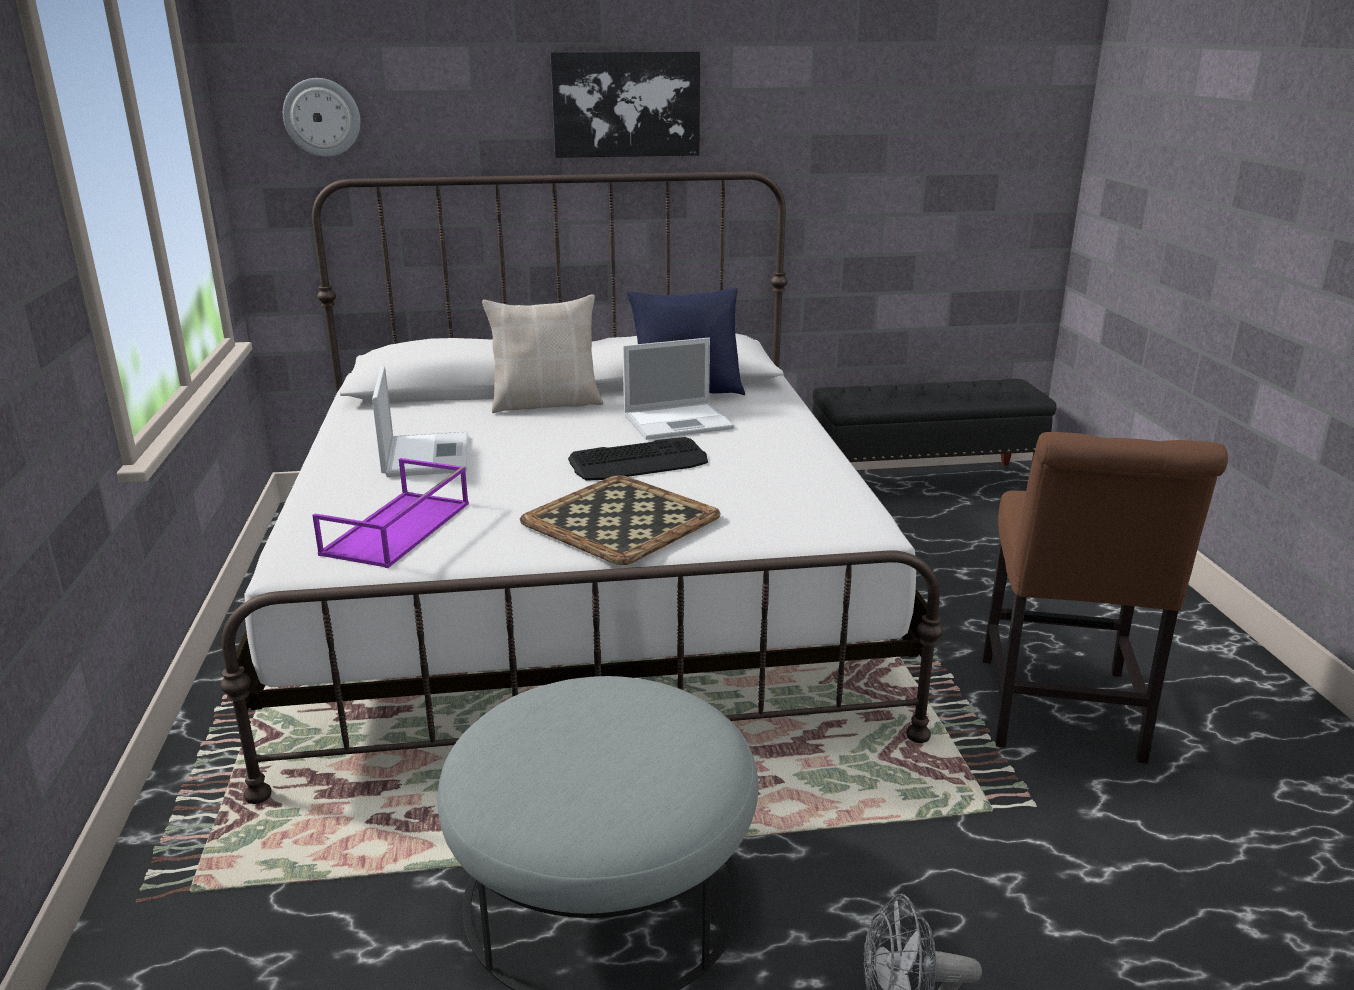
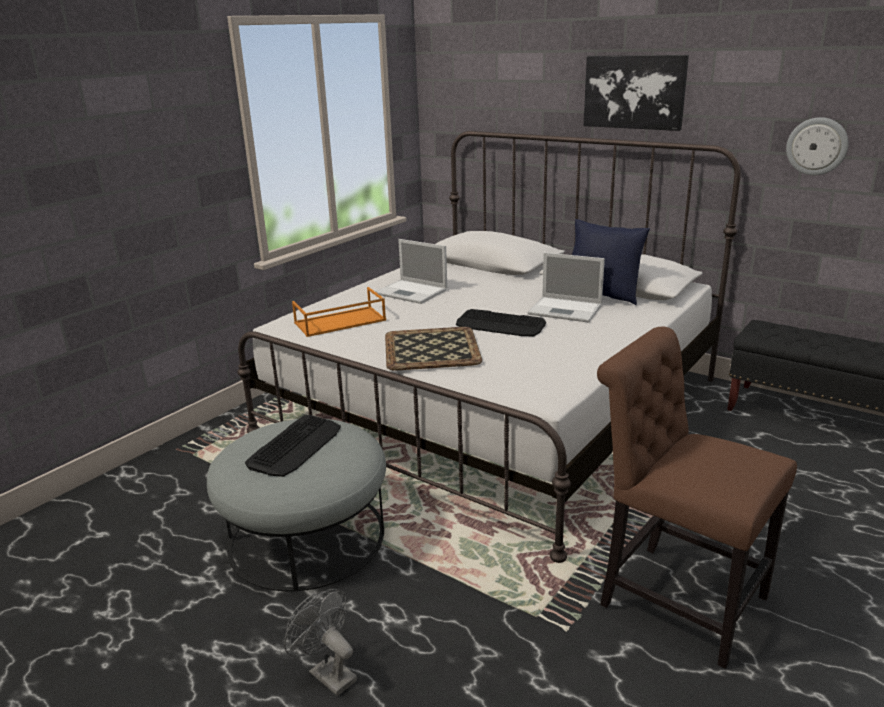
camera: 45 degrees right, 0 degrees up
(322, 117) = (464, 94): wall clock -> wall clock (817, 146)
(397, 529) = (339, 322): purple tray -> orange tray
(425, 455) = (412, 292): laptop -> laptop turned 90 degrees clockwise
(546, 403) = (516, 281): beige pillow -> none
(588, 740) = (295, 446): none -> keyboard
(1060, 715) = (675, 597): brown chair -> brown chair turned 75 degrees clockwise

